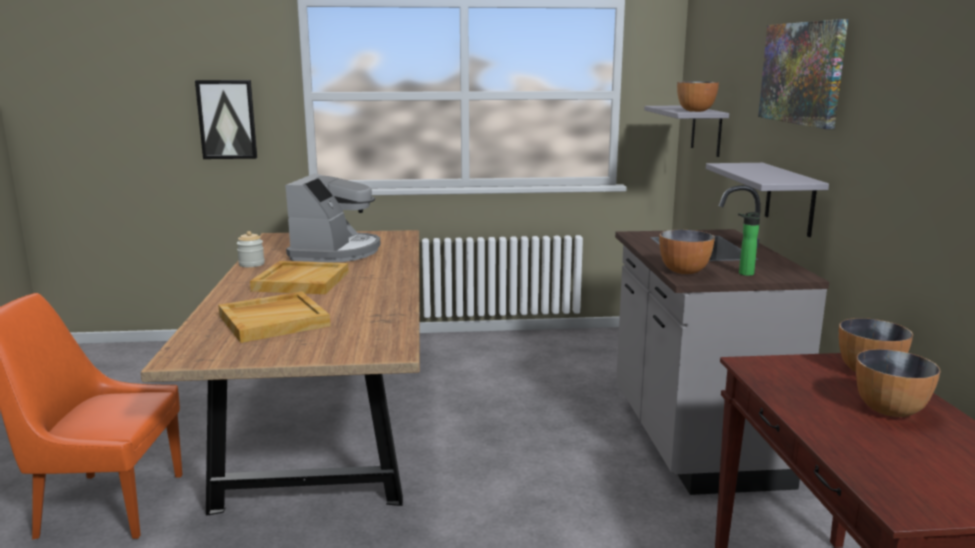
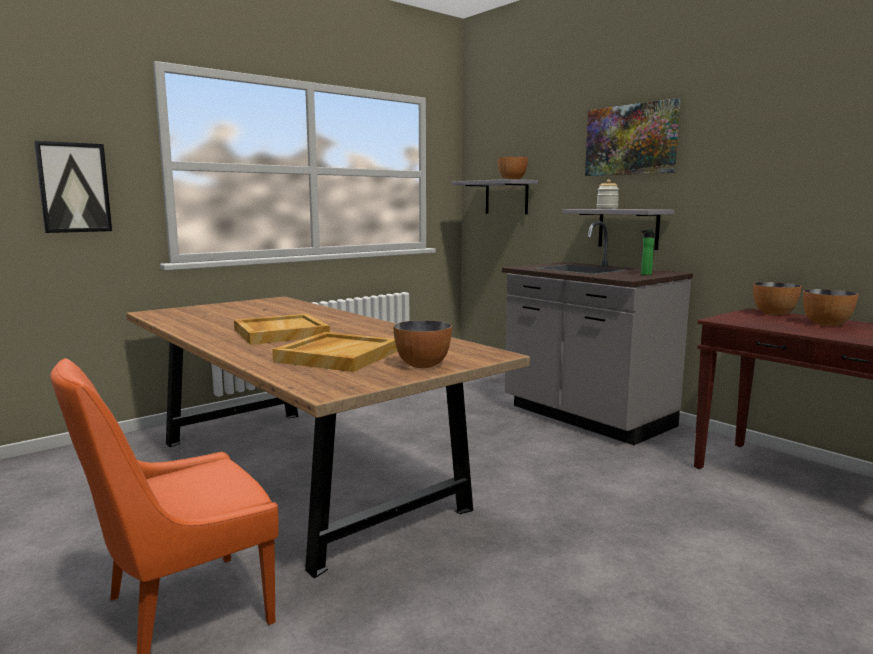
camera: 35 degrees left, 5 degrees down
(251, 264) = (189, 330): jar -> jar (607, 208)
(336, 252) = (252, 314): coffee machine -> none
(684, 271) = (613, 276): bowl -> bowl (423, 365)

